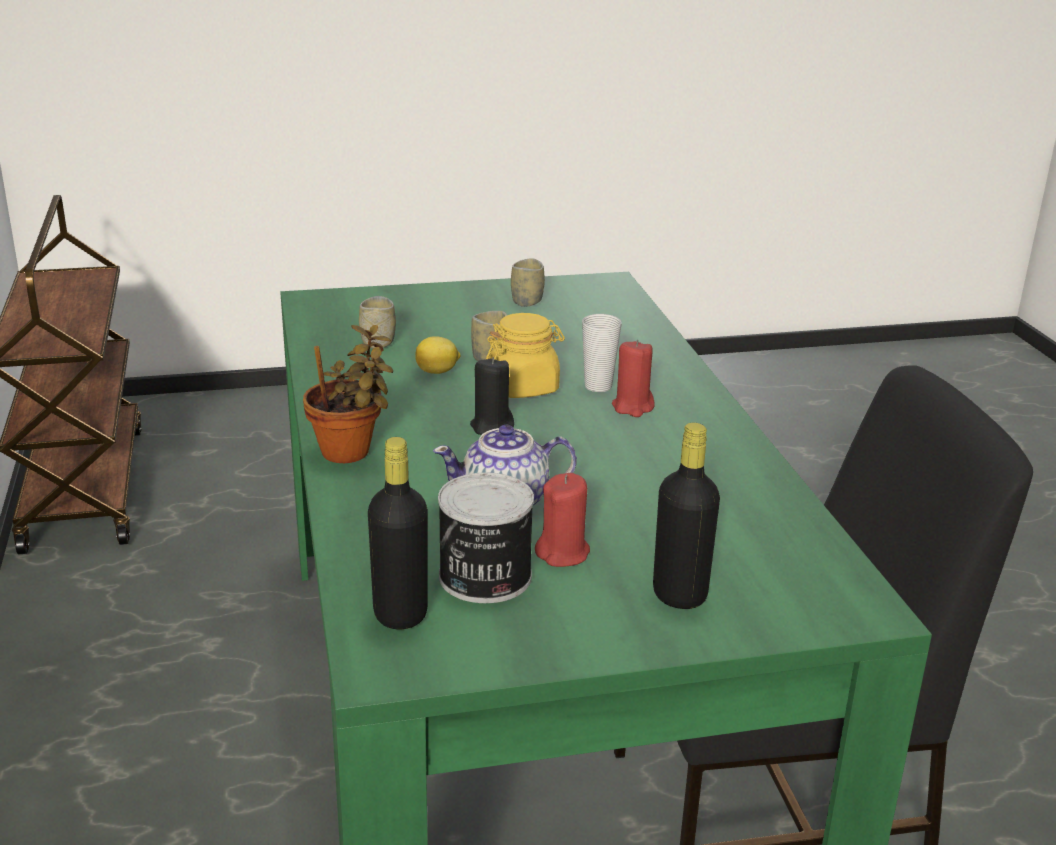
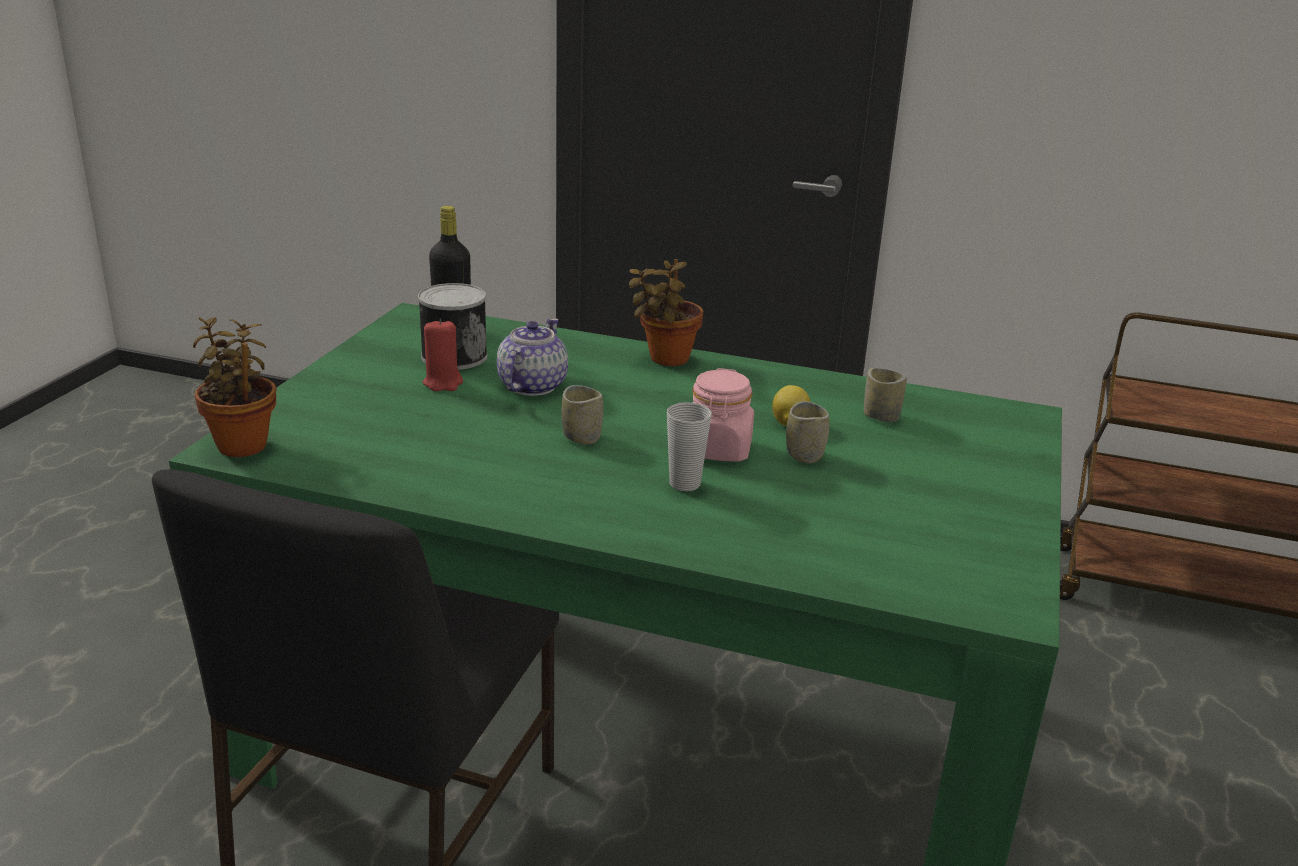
camera: 120 degrees right, 0 degrees up
(492, 426) = (653, 414): black candle -> none
(523, 387) = (718, 449): yellow jar -> pink jar
(527, 301) = (959, 524): cup -> cup (582, 437)
(633, 407) = (622, 484): red candle -> none
(679, 595) = (344, 400): black bottle -> none
(843, 607) = (242, 443): none -> potted plant

